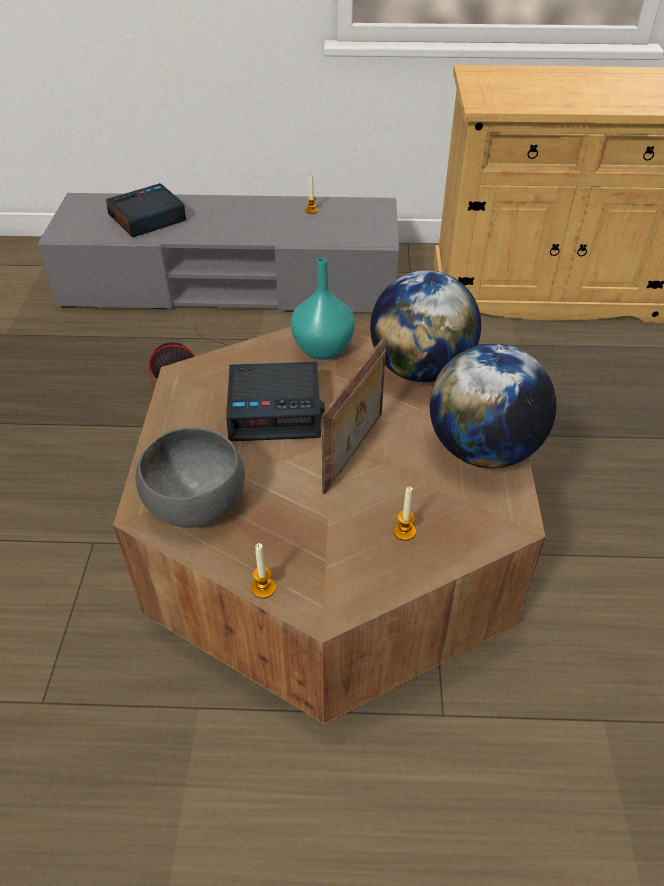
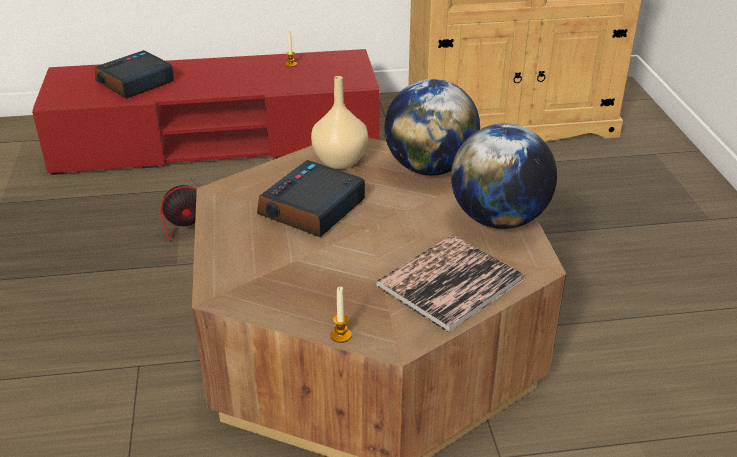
camera: 10 degrees left, 10 degrees down
(196, 502) = (262, 283): grey bowl -> none
(231, 285) = (217, 141): grey tv stand -> red tv stand
(276, 410) = (312, 209): alarm clock -> alarm clock turned 135 degrees clockwise
(323, 348) = (340, 161): turquoise vase -> beige vase
(355, 452) = (391, 232): picture frame -> none
(404, 531) = (449, 283): candle -> book

